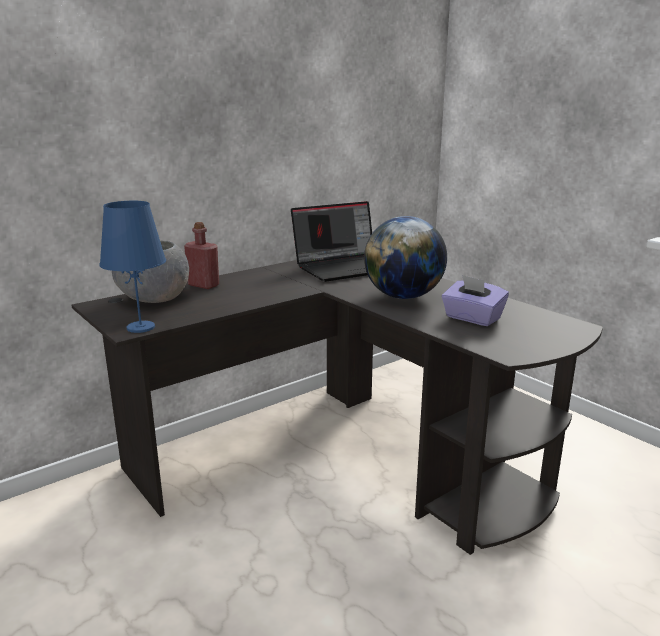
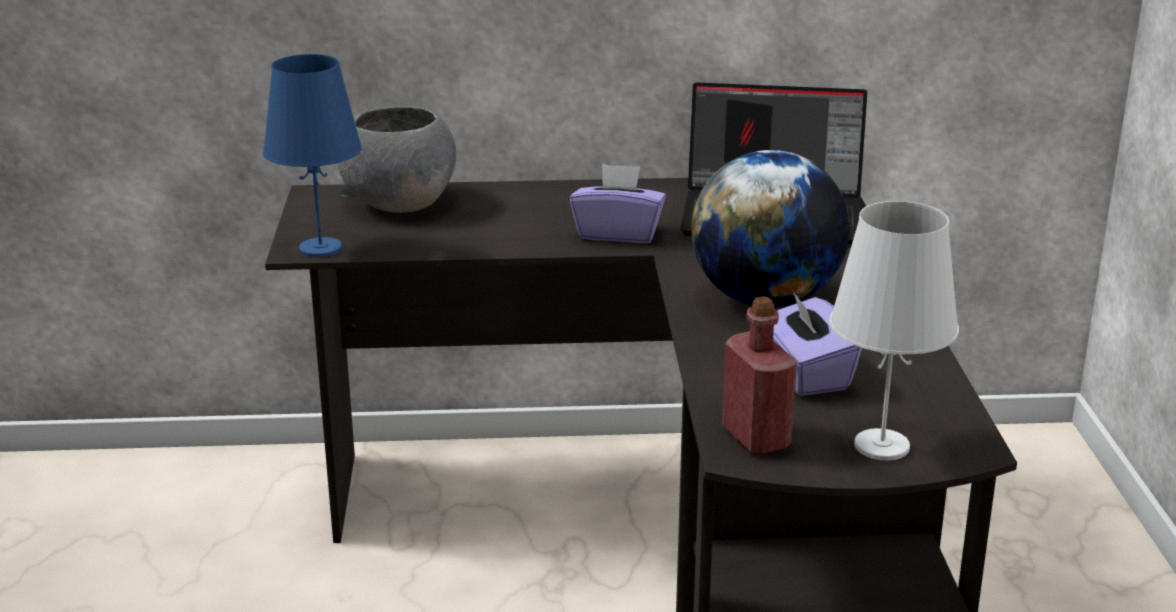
camera: 35 degrees right, 5 degrees up
(203, 285) = (498, 195): red bottle -> red bottle (756, 438)
(292, 287) = (618, 233): none -> purple tissue box
(551, 334) = (882, 445): none -> white table lamp

